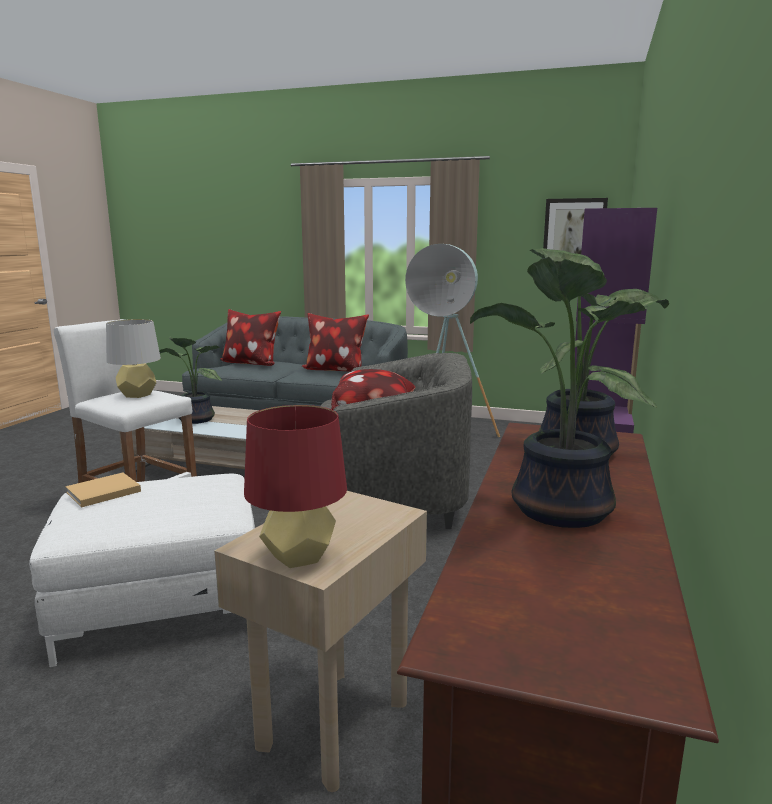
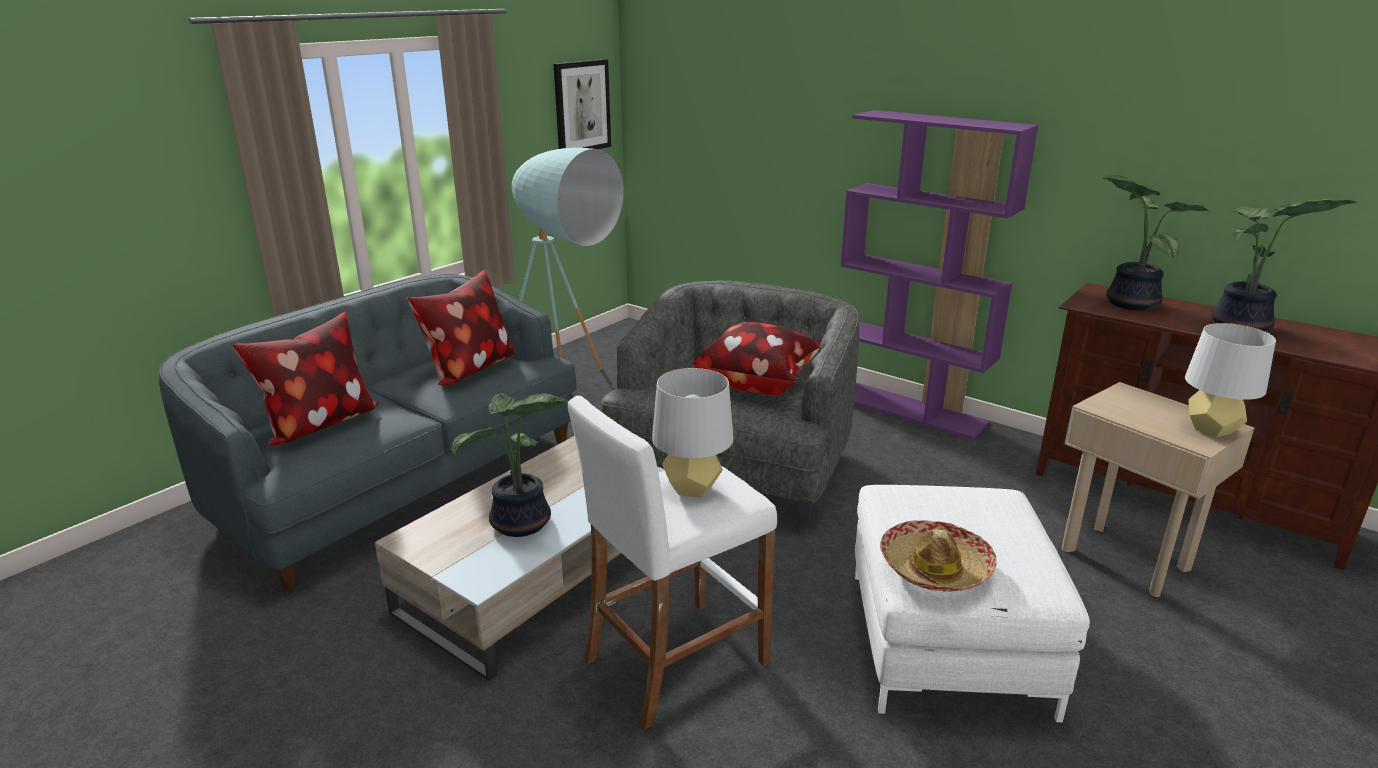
camera: 70 degrees left, 10 degrees up
(101, 492) = (934, 567): beige book -> hat
(298, 556) = (1211, 429): red table lamp -> grey table lamp

